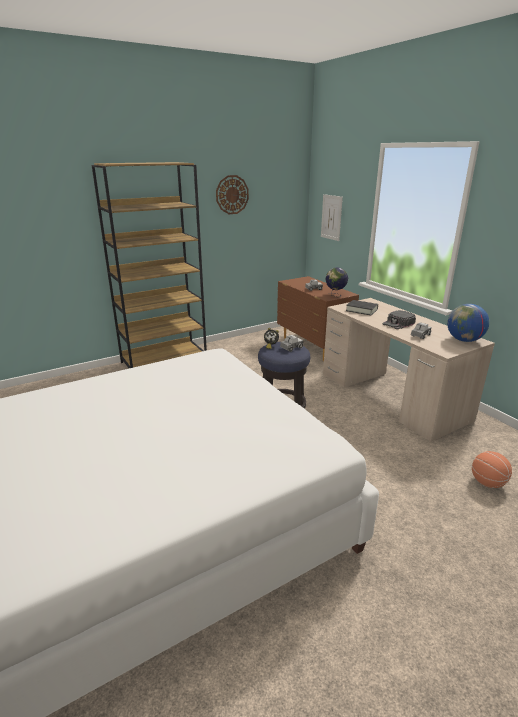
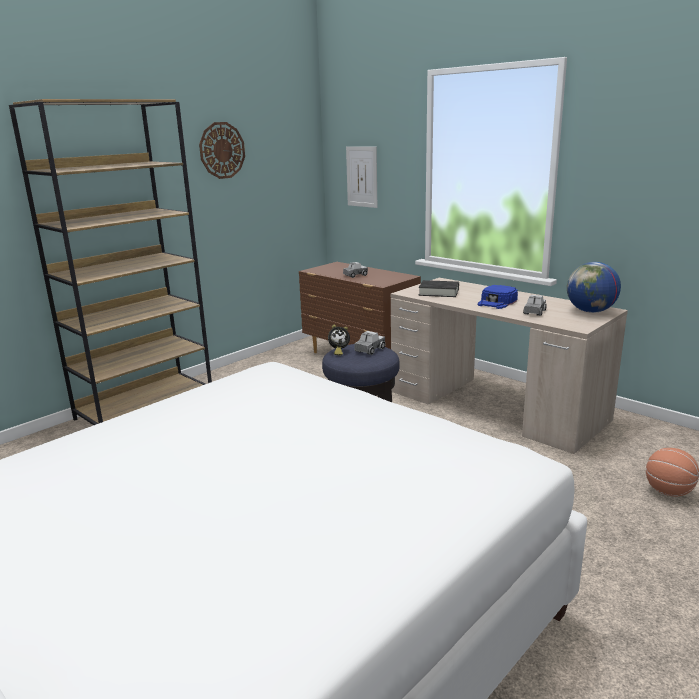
camera: 15 degrees left, 5 degrees down
(335, 295) = (390, 280): globe -> none
(398, 323) = (497, 302): black cap -> blue cap

